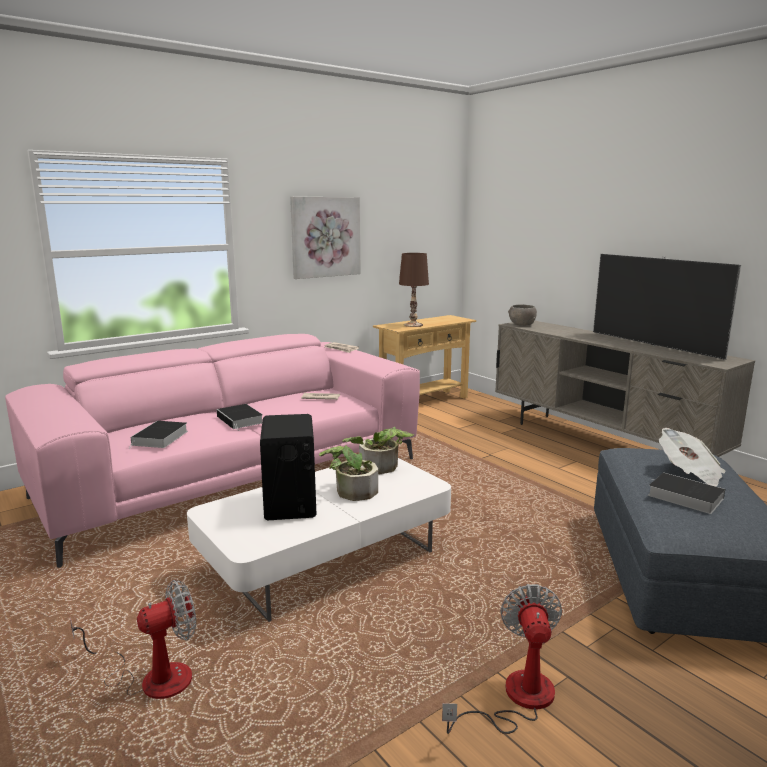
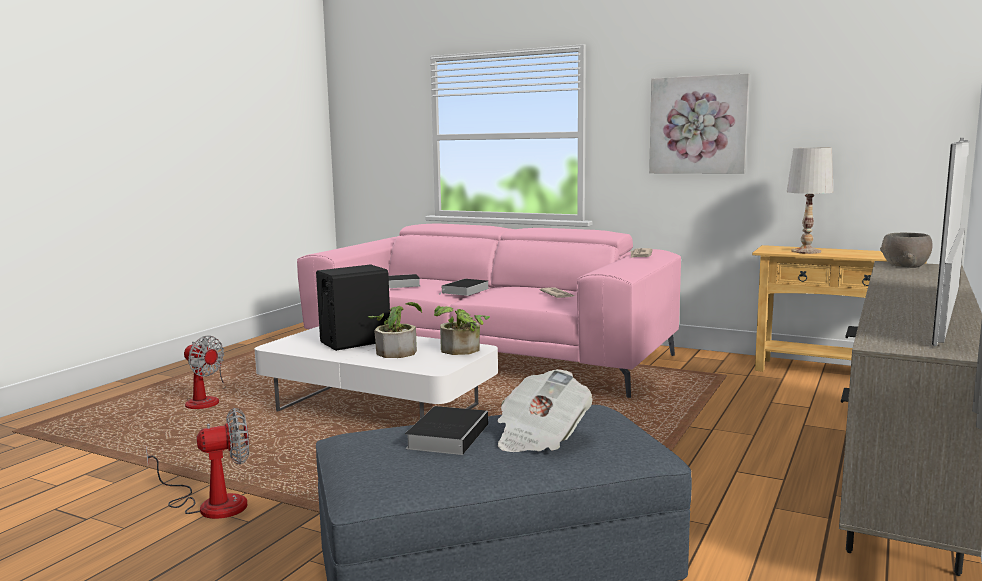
camera: 65 degrees right, 5 degrees down
(413, 325) = (806, 251): brown table lamp -> white table lamp

